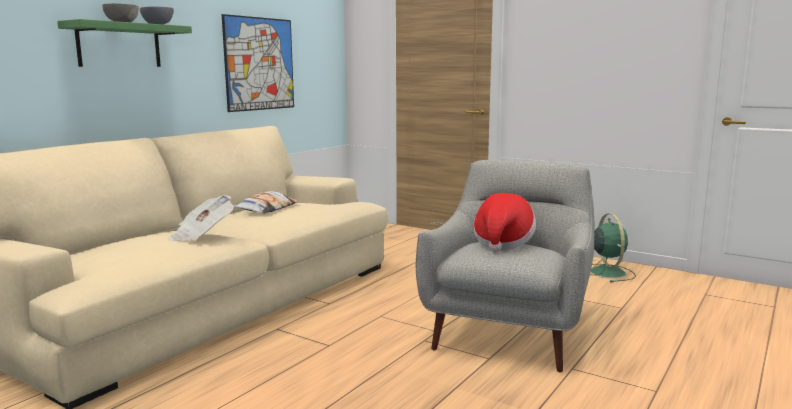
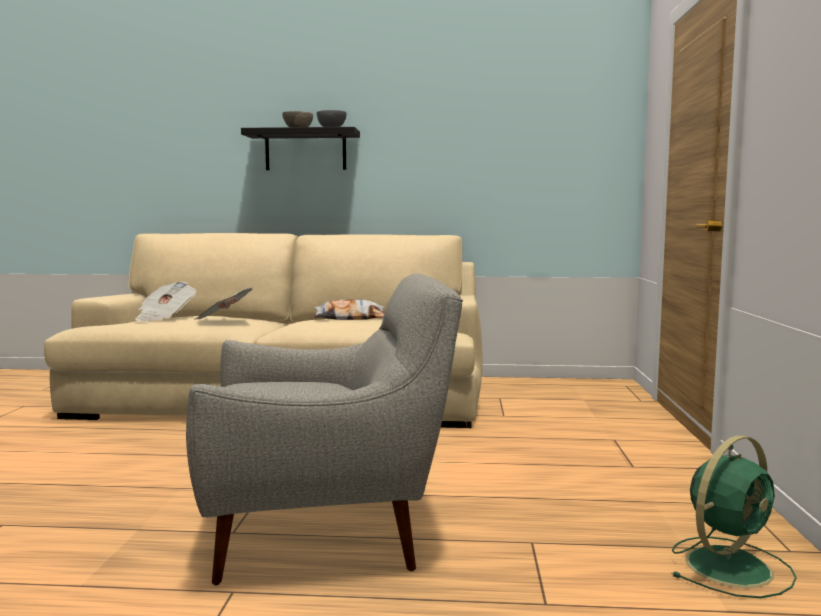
camera: 60 degrees right, 5 degrees down
(119, 45) = (305, 150): green shelf -> black shelf
(131, 250) = (165, 317): none -> newspaper
(259, 64) = (479, 166): picture -> none
(502, 243) = (319, 386): hat -> none

